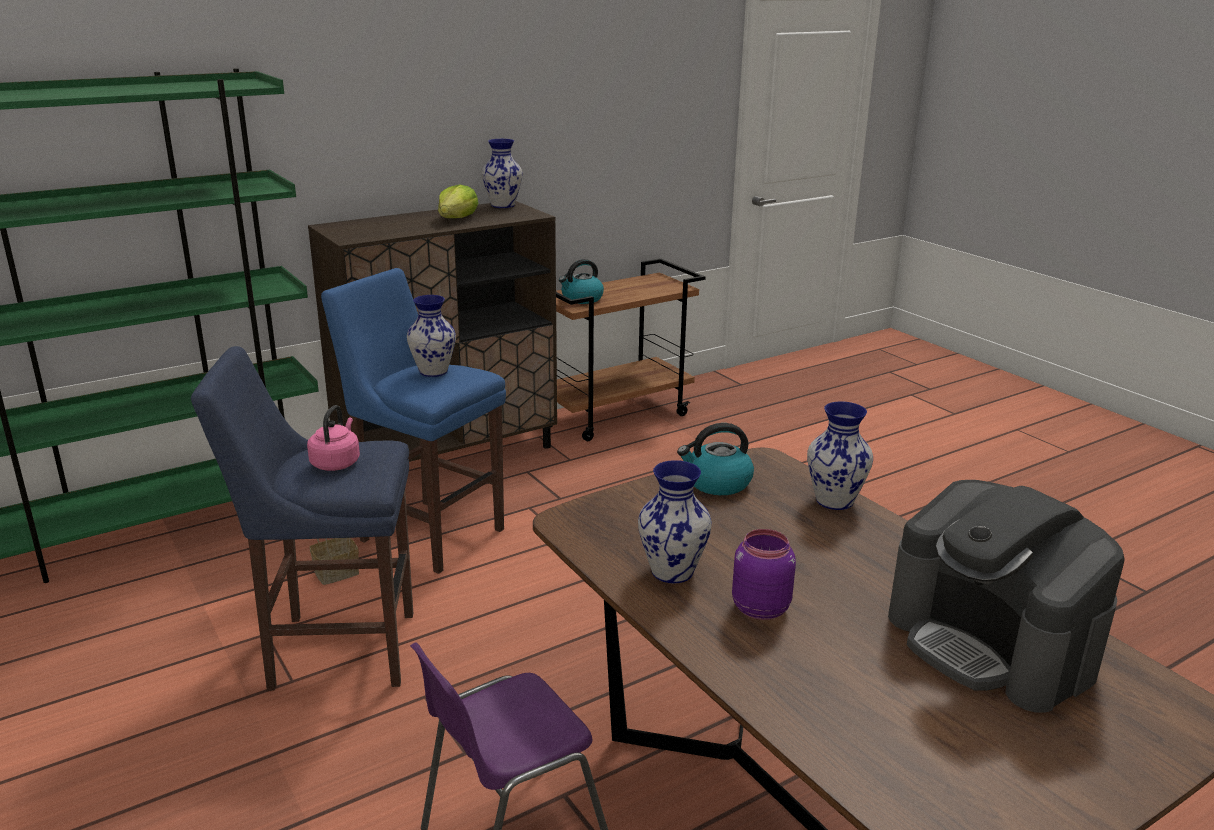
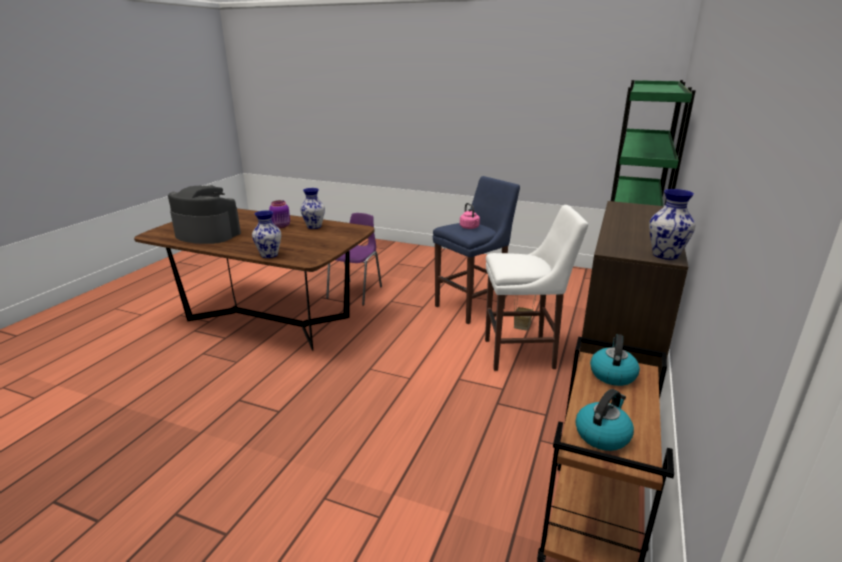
camera: 145 degrees right, 0 degrees up
(427, 532) = (523, 354): blue stool -> white stool
(432, 371) = (526, 263): vase -> none
(457, 219) = (635, 232): lettuce -> none
(717, 483) = (322, 249): kettle -> kettle (602, 434)

